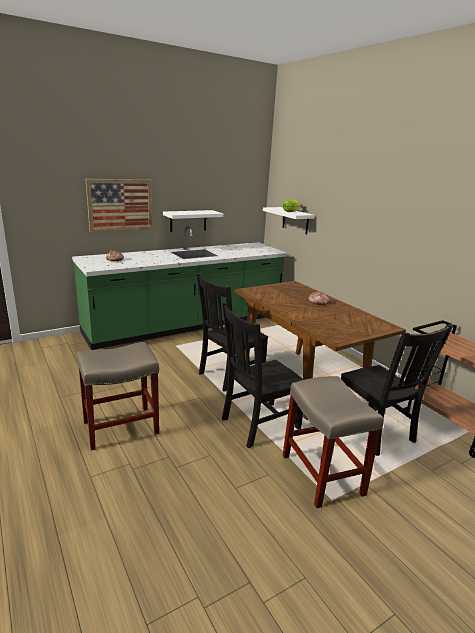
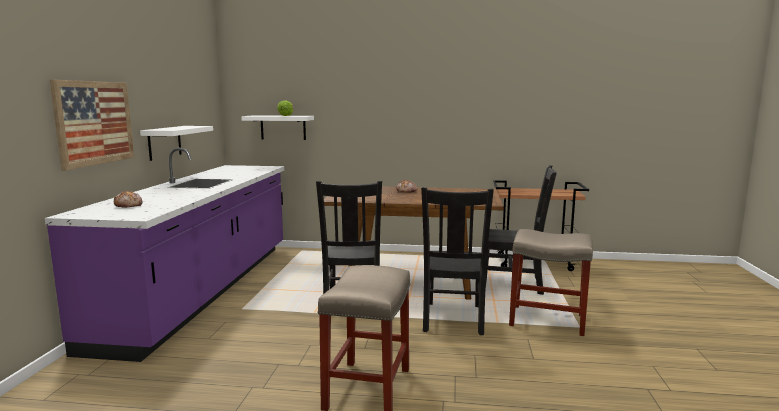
camera: 50 degrees left, 10 degrees down
(187, 325) = (205, 289): green counter -> purple counter

